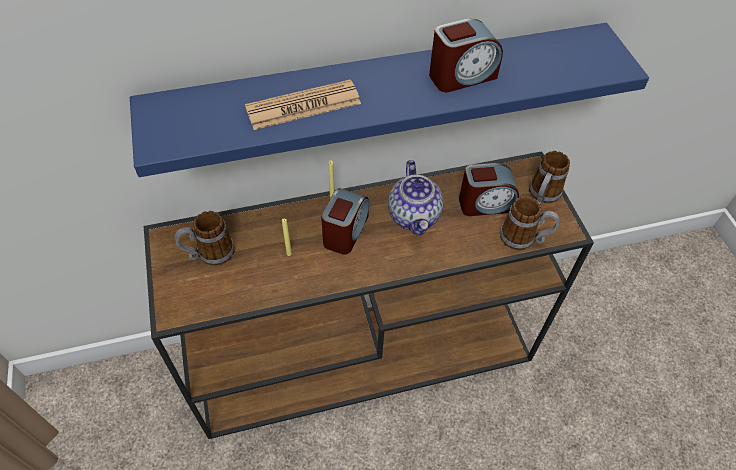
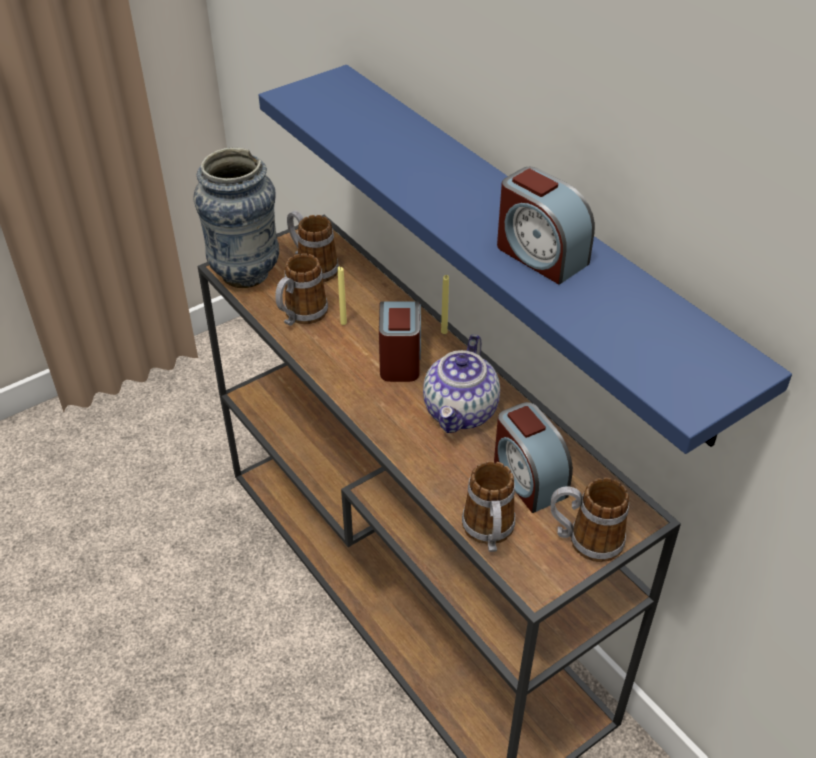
camera: 70 degrees right, 10 degrees down
(188, 303) = (245, 274): none -> vase
(266, 279) = (301, 317): none -> mug
(303, 106) = (400, 158): newspaper -> none
(345, 231) = (400, 357): alarm clock -> alarm clock turned 90 degrees counterclockwise
(415, 216) = (461, 412): teapot -> teapot turned 45 degrees counterclockwise

